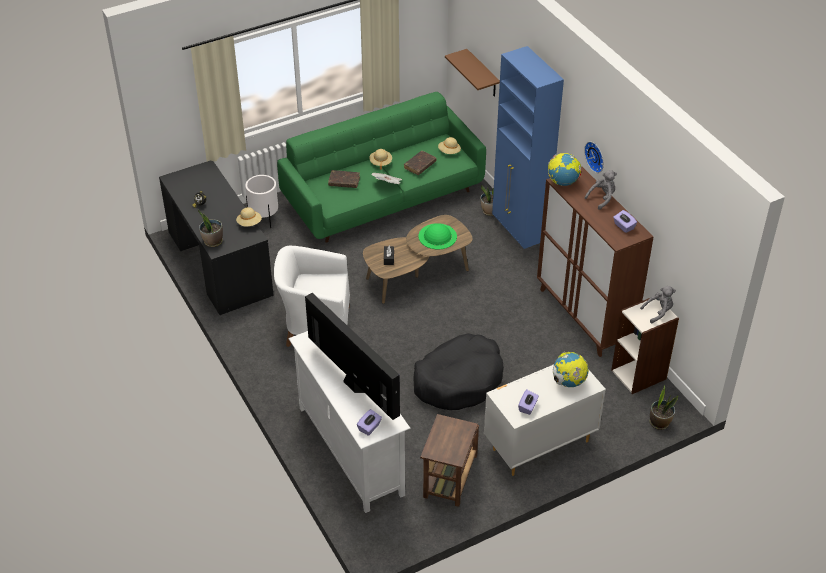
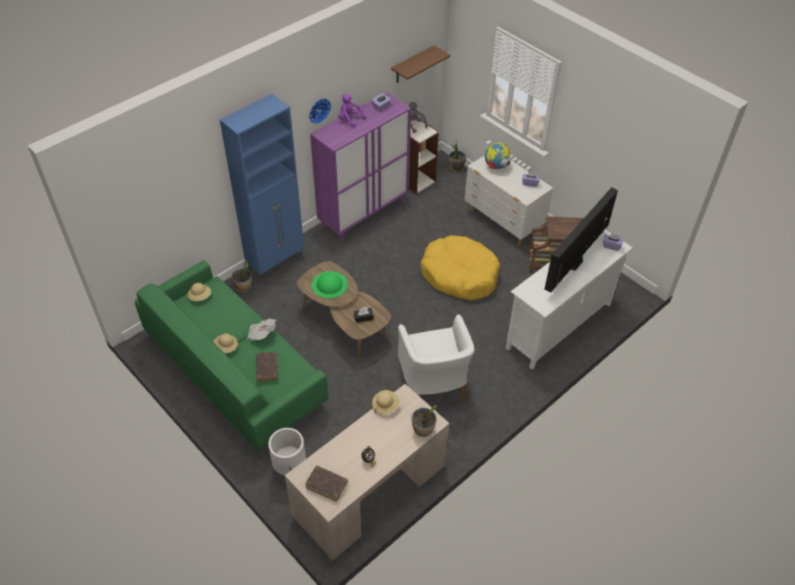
camera: 105 degrees left, 5 degrees up
(220, 262) = (369, 490): black desk -> beige desk
(420, 165) = (229, 313): brown book -> brown book (326, 485)
(458, 380) = (459, 275): black dog bed -> yellow dog bed
(483, 74) = (163, 218): brown shelf -> brown shelf (412, 65)
(563, 182) = (335, 141): globe -> none
(584, 316) = (364, 213): brown cabinet -> purple cabinet
(602, 198) = (350, 119): grey plush toy -> purple plush toy

